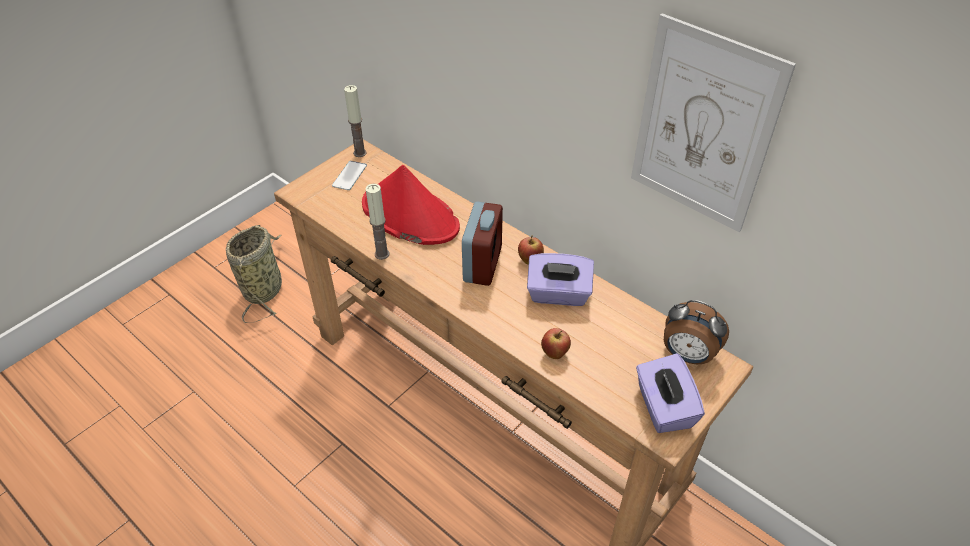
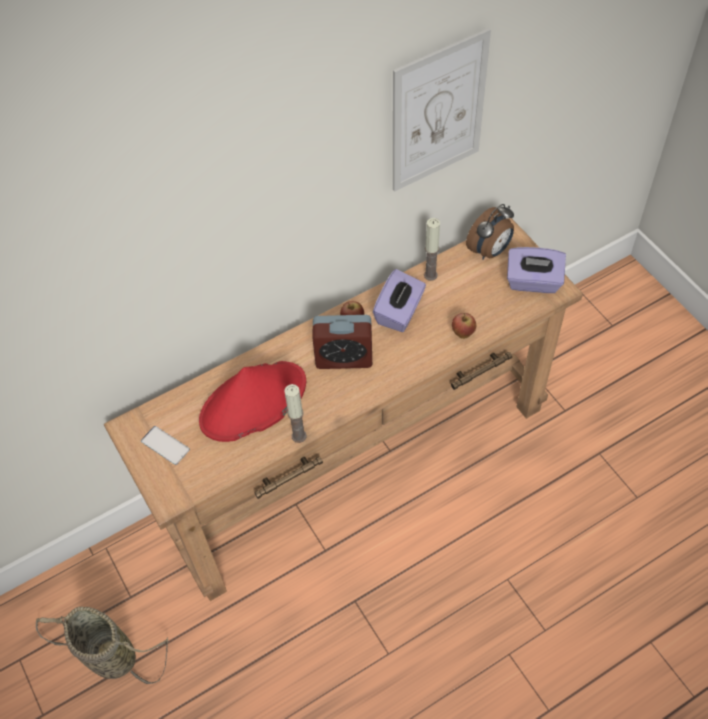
camera: 70 degrees left, 10 degrees up
(360, 153) = (130, 429): candle -> candle (430, 275)
(482, 264) = (344, 358): alarm clock -> alarm clock turned 150 degrees clockwise

